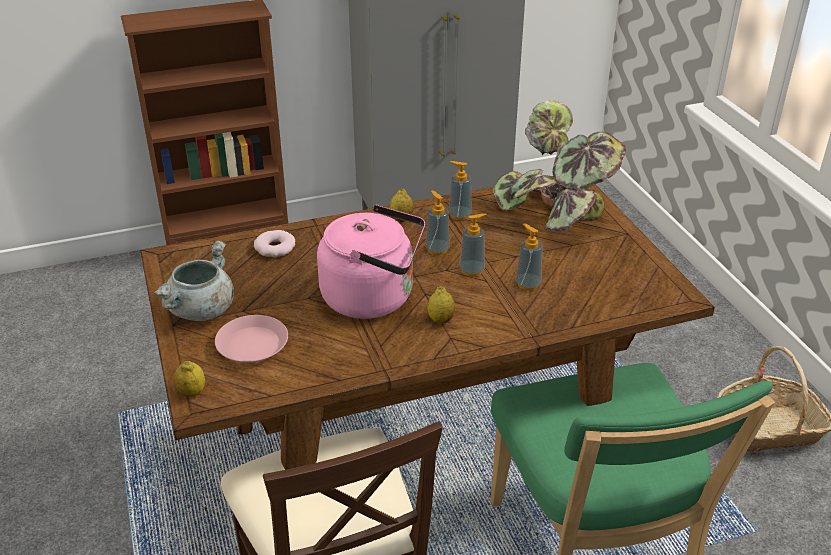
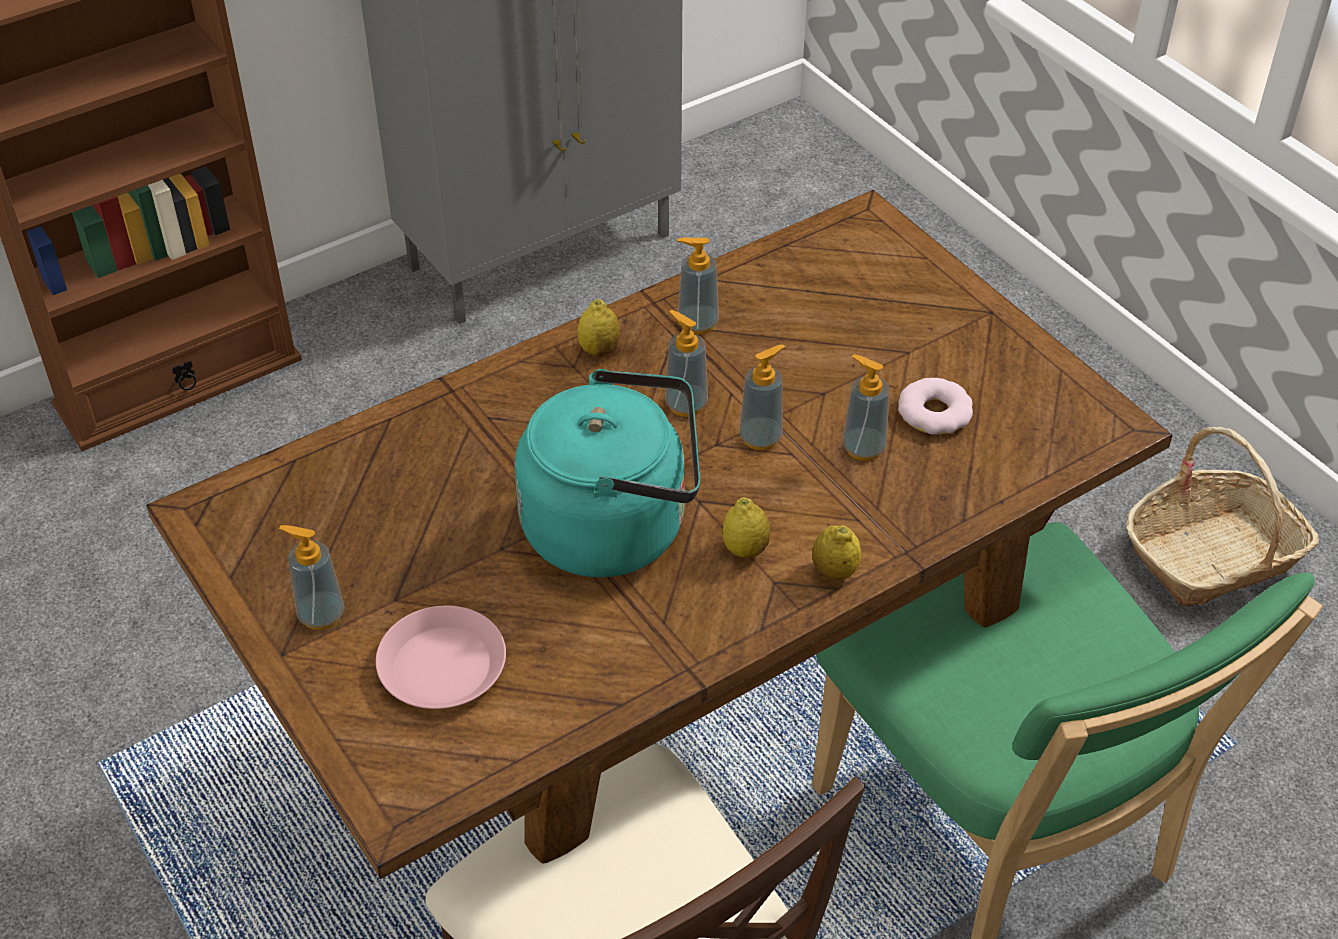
camera: 15 degrees left, 10 degrees up
(192, 392) = (377, 785): lemon -> lemon (834, 571)
(201, 311) = (321, 615): grey cooking pot -> soap dispenser
(275, 248) = (398, 454): donut -> donut (935, 413)
(374, 298) = (615, 527): pink kettle -> turquoise kettle
(557, 215) = (863, 294): potted plant -> none

